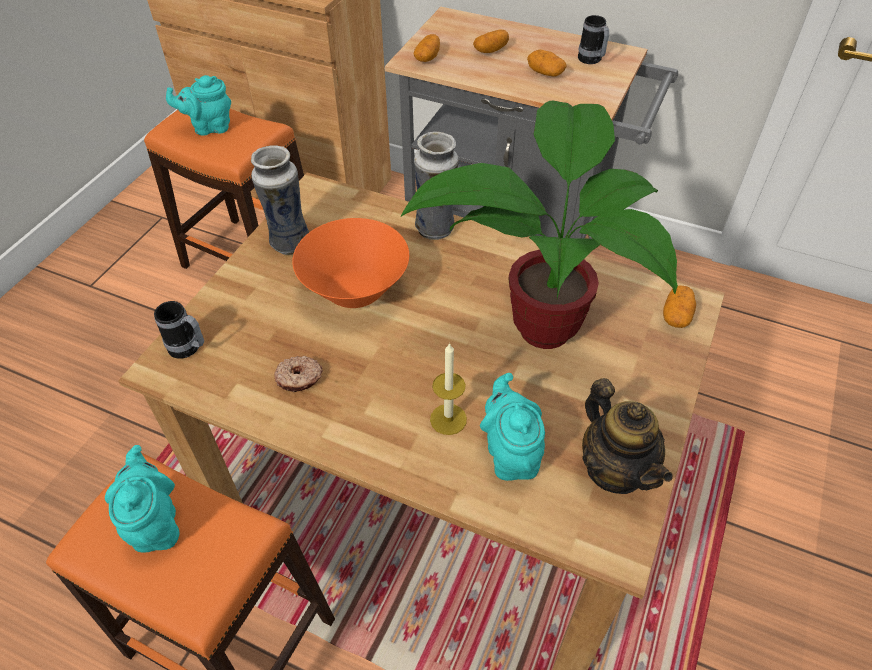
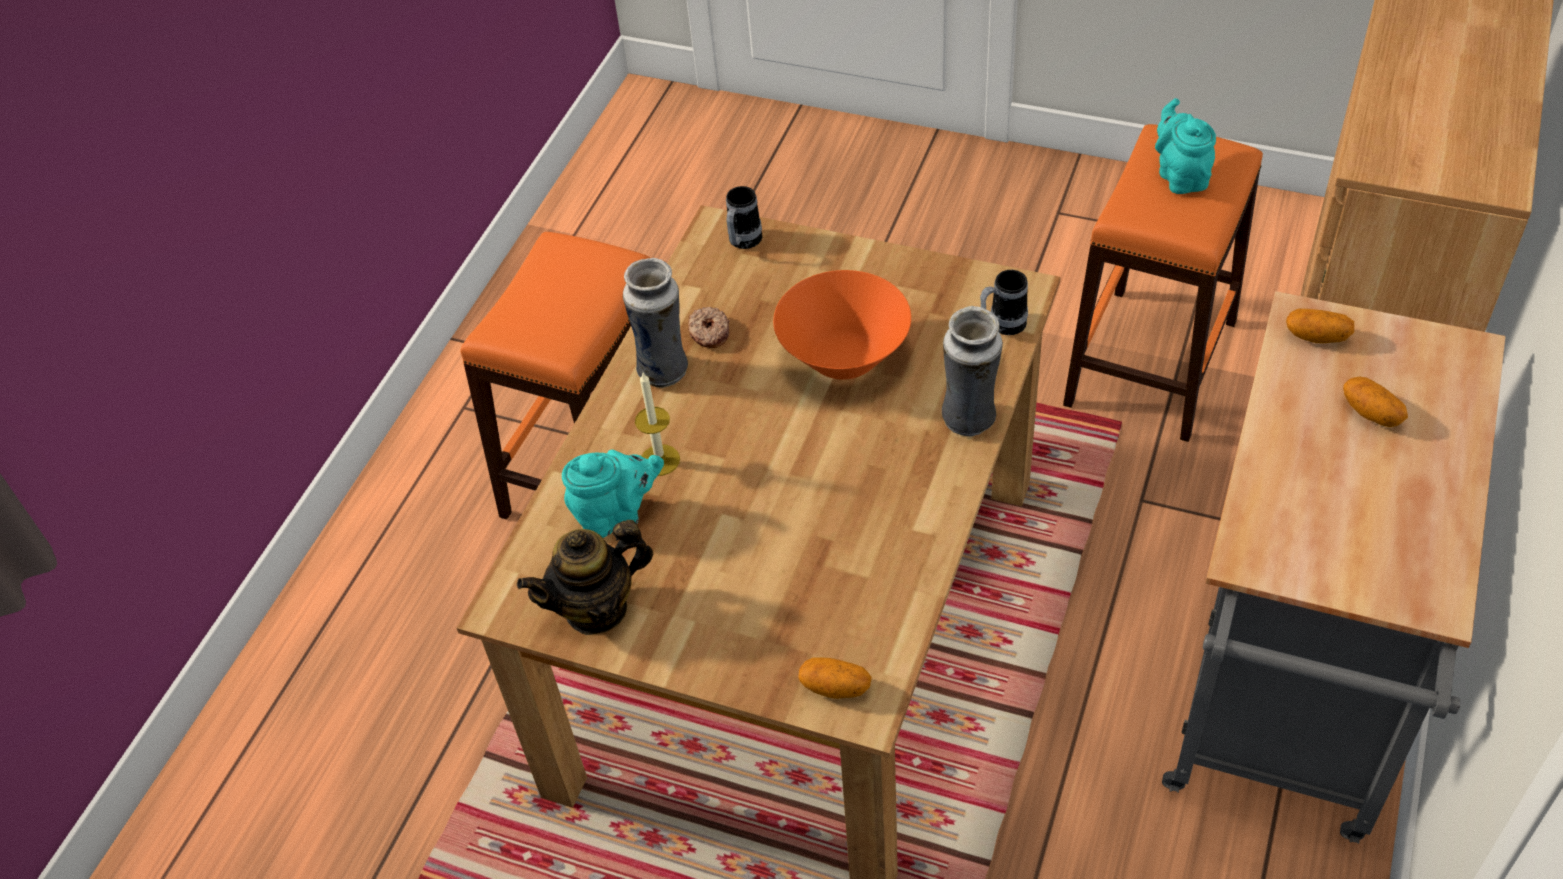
camera: 90 degrees right, 0 degrees up
(155, 523) = (571, 285): turquoise teapot -> none
(289, 242) = (917, 286): vase -> vase (664, 370)
(542, 321) = (810, 540): potted plant -> none
(545, 73) = (1321, 488): potato -> none
(591, 61) = (1388, 553): mug -> mug (1001, 326)

